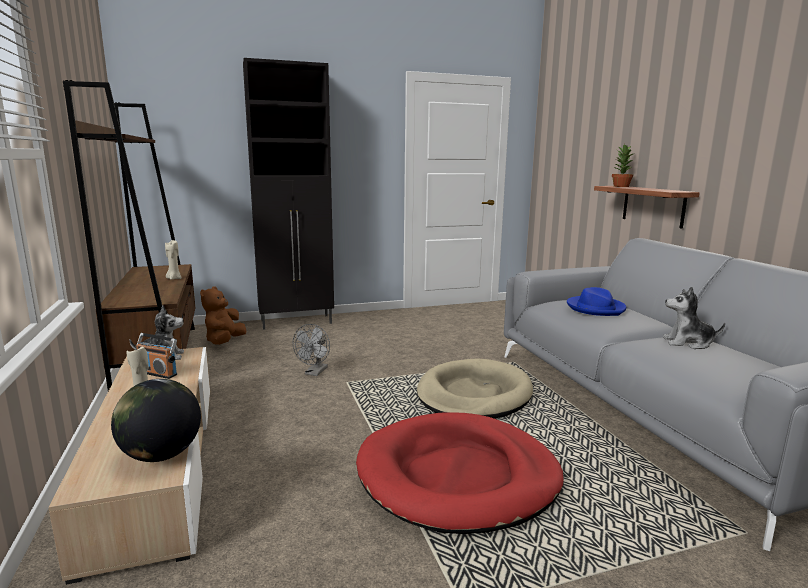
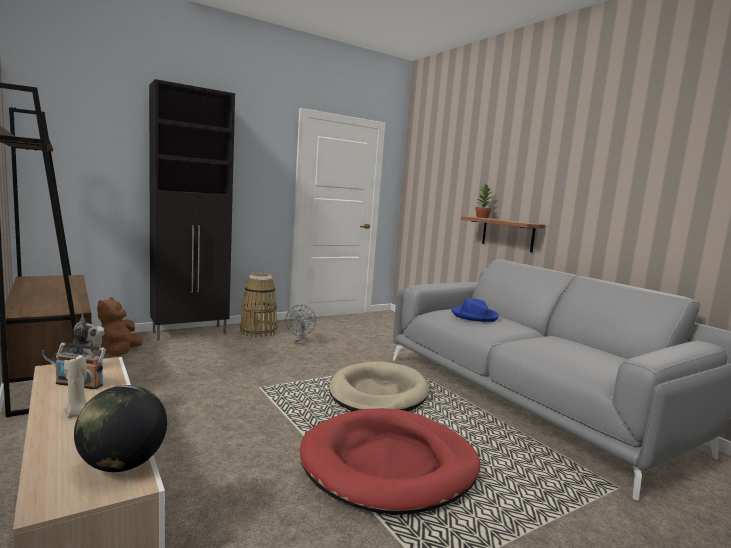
camera: 15 degrees left, 5 degrees down
(174, 278) = (73, 288): beige candle -> none
(314, 373) = (225, 380): grey fan -> grey fan (300, 342)
(365, 321) = (258, 331): none -> basket
(688, 343) = (554, 342): plush toy -> none

